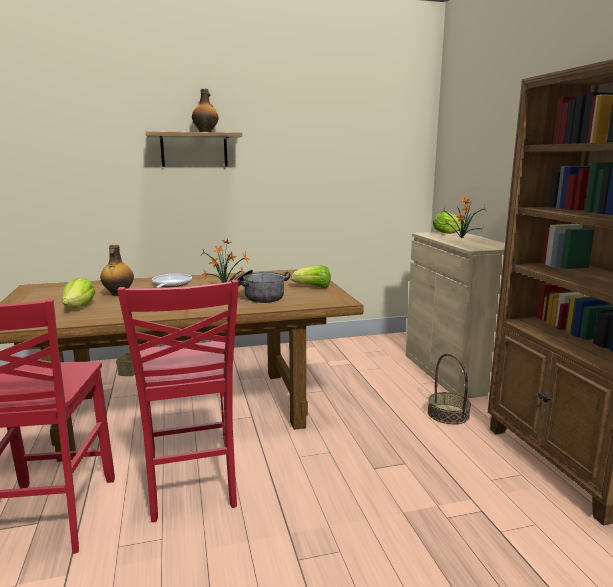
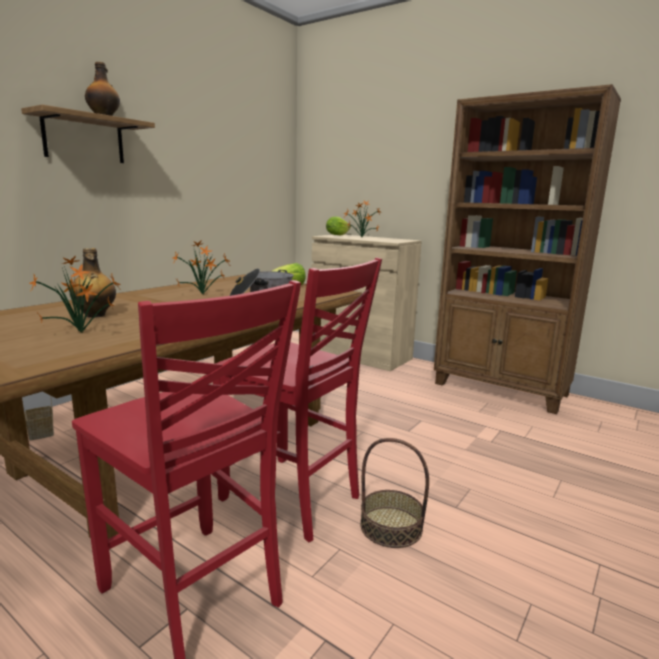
camera: 40 degrees left, 0 degrees up
(79, 307) = (84, 333): lettuce -> potted plant
(171, 284) = (135, 300): frying pan -> none
(448, 414) = (398, 382): basket -> basket (391, 526)

